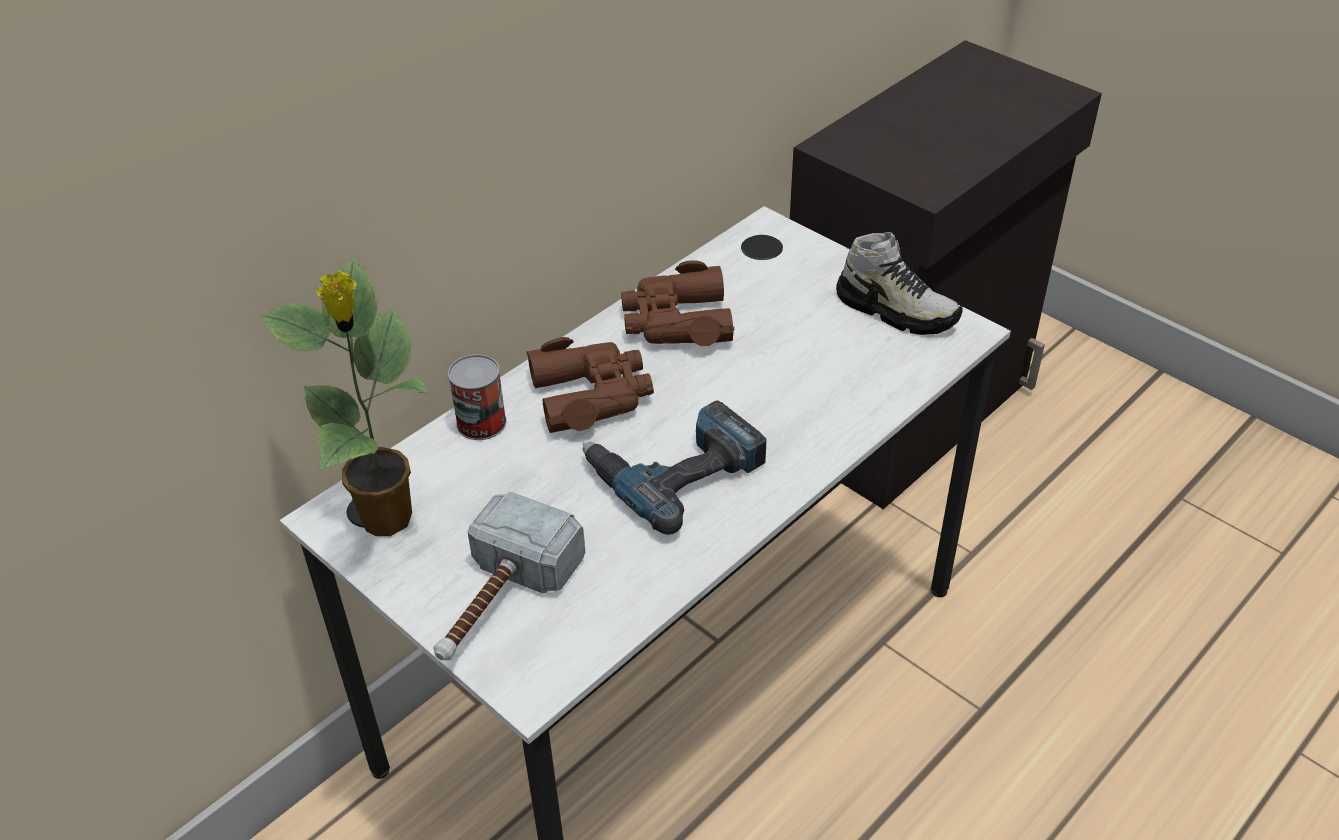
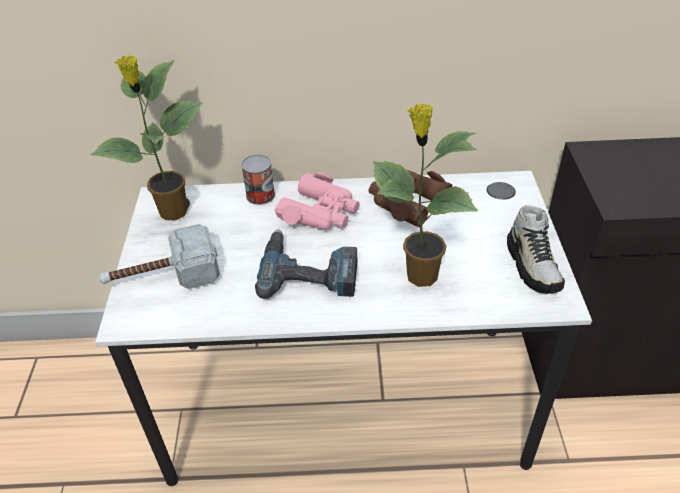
camera: 45 degrees right, 0 degrees up
(591, 395) = (320, 212): brown binoculars -> pink binoculars
(801, 393) = (419, 275): none -> potted plant

